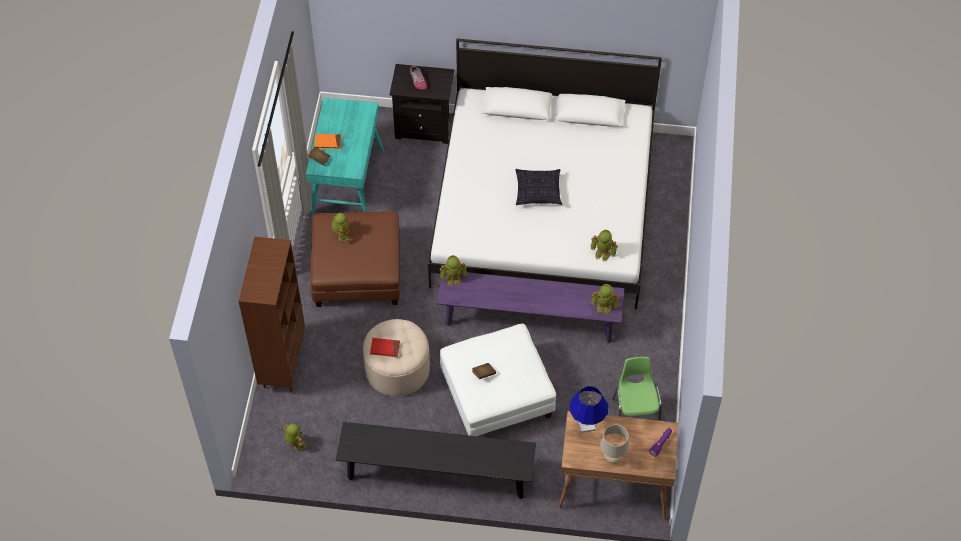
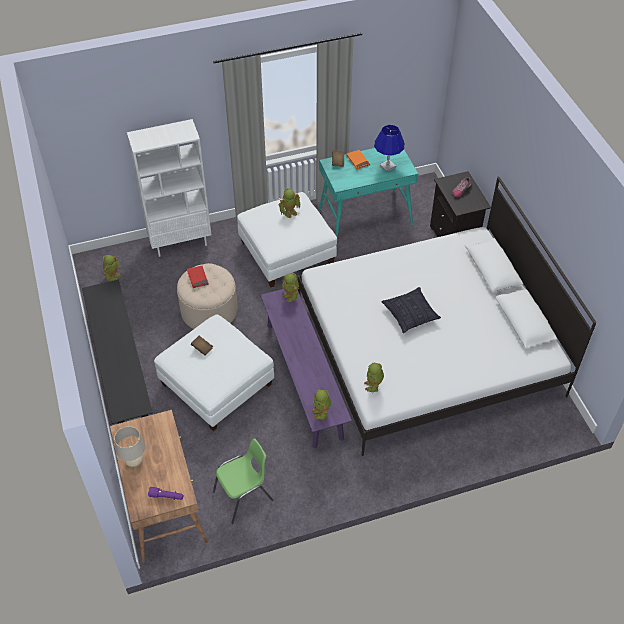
camera: 65 degrees right, 5 degrees down
(282, 363) = (180, 242): brown bookcase -> white bookcase
(357, 272) = (287, 252): brown ottoman -> white ottoman
(586, 425) = (162, 429): blue table lamp -> blue table lamp (387, 166)

